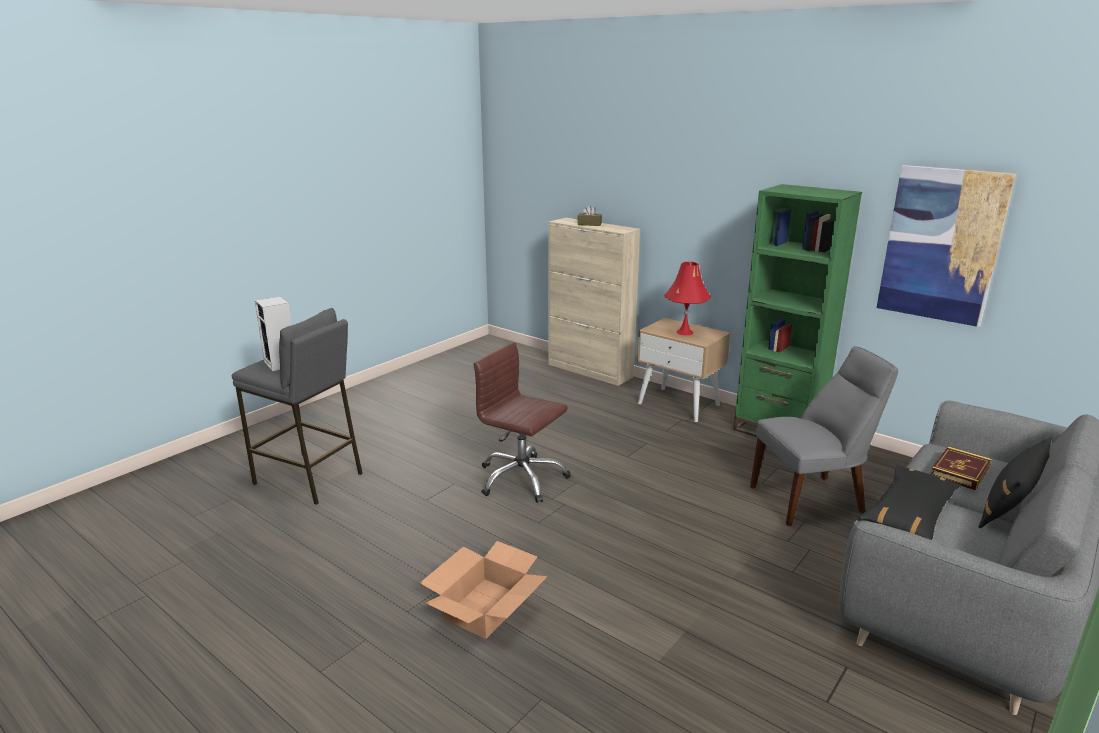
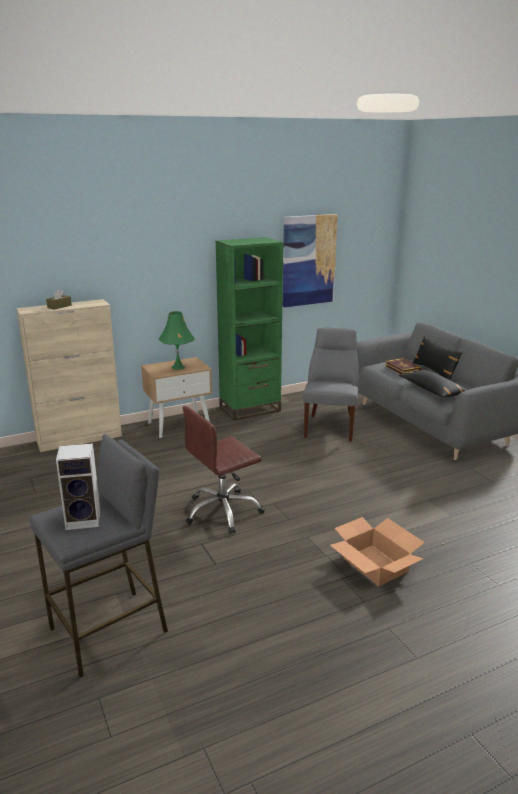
camera: 65 degrees left, 0 degrees up
(684, 332) = (178, 367): red table lamp -> green table lamp

